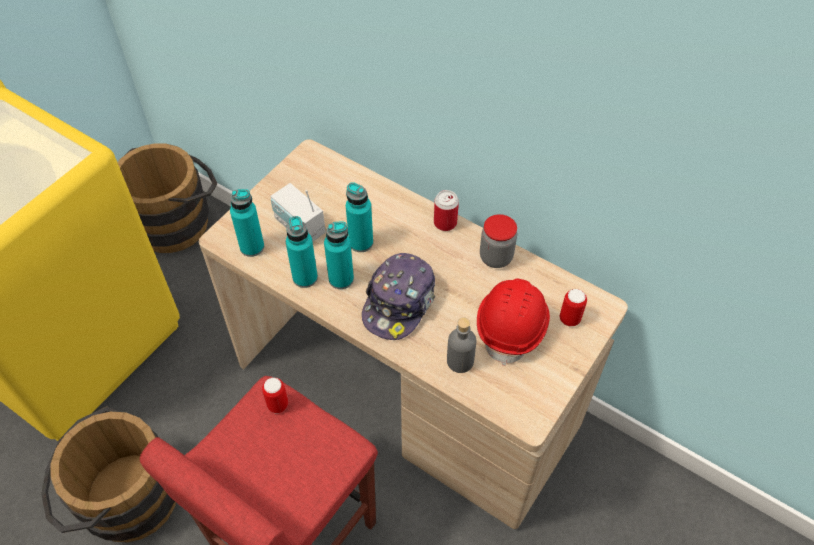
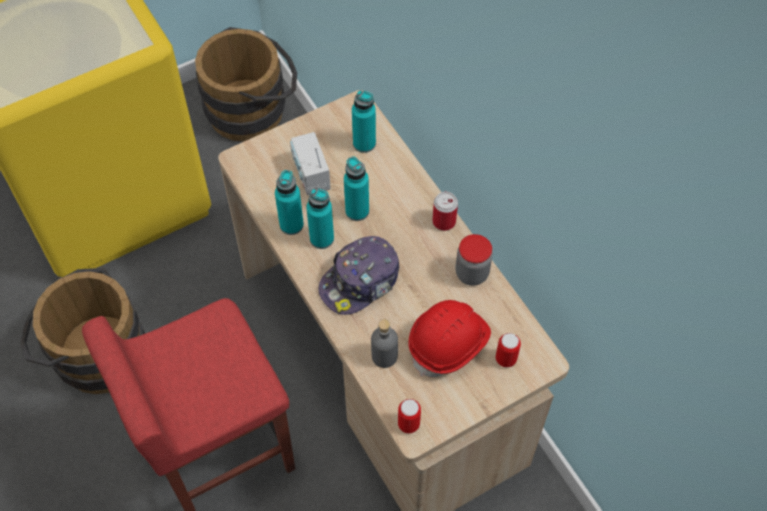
camera: 25 degrees right, 5 degrees up
(252, 247) = (260, 178): turquoise bottle -> turquoise bottle (364, 143)
(278, 405) = (223, 328): can -> can (408, 424)

